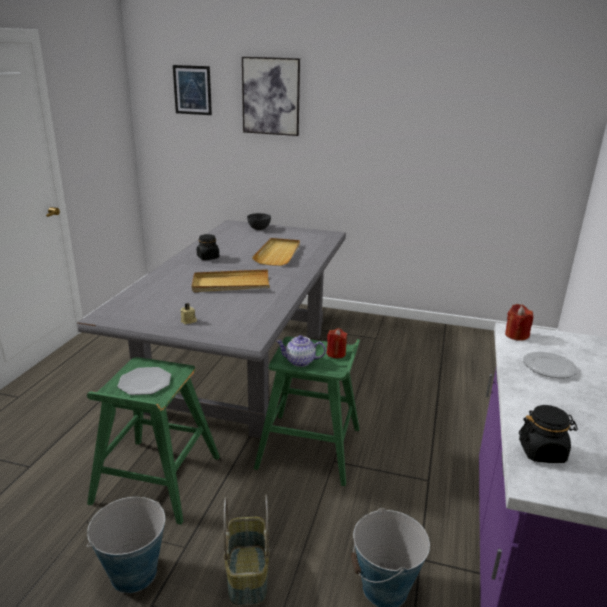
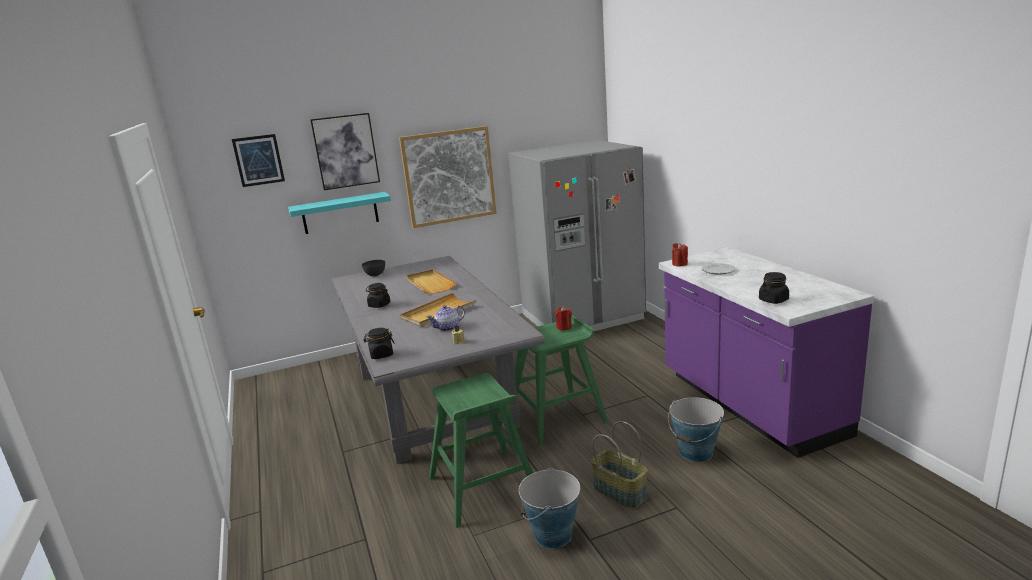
camera: 35 degrees left, 5 degrees down
(120, 304) = (381, 355): none -> black jar
(145, 382) = (472, 395): plate -> none
(255, 159) = (340, 213): none -> turquoise shelf
(300, 361) = (549, 340): teapot -> teapot (447, 328)
(373, 146) = (449, 176): none -> picture
(480, 353) = (582, 317): none -> grey fridge

